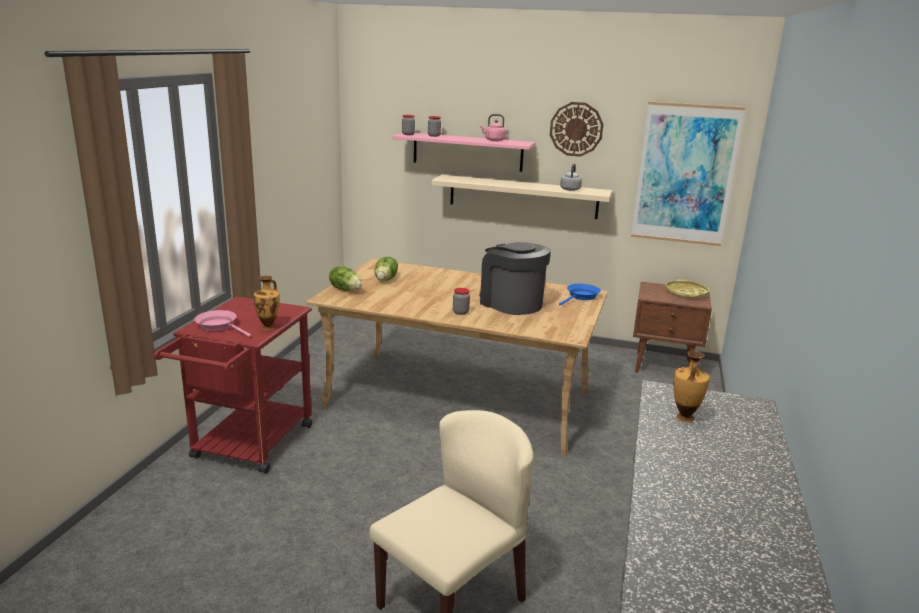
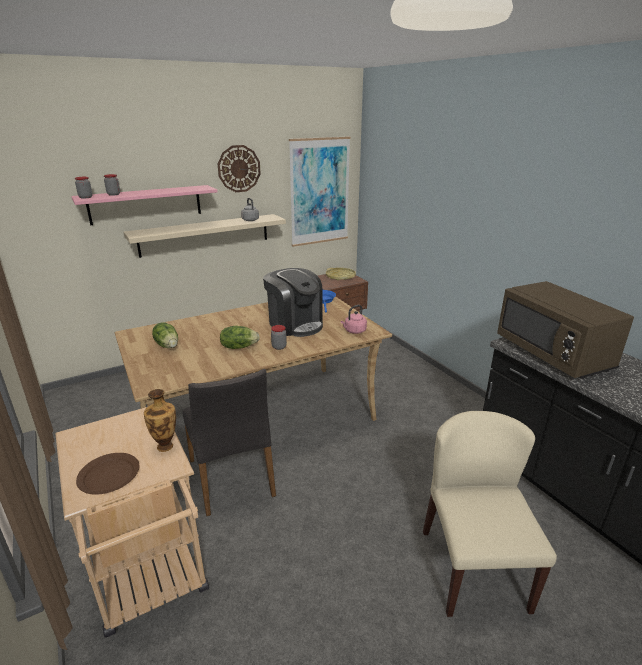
camera: 45 degrees left, 5 degrees up
(219, 326) = (108, 475): pink frying pan -> brown plate
(248, 447) = (151, 578): red cart -> beige cart
(346, 290) = (151, 370): lettuce -> lettuce (239, 347)
(377, 425) = (233, 477): none -> grey chair
(493, 140) = (175, 189): pink kettle -> pink kettle (354, 331)
(511, 303) = (295, 324): coffee machine -> coffee machine turned 135 degrees counterclockwise
(684, 418) = (553, 354): vase -> brown microwave

